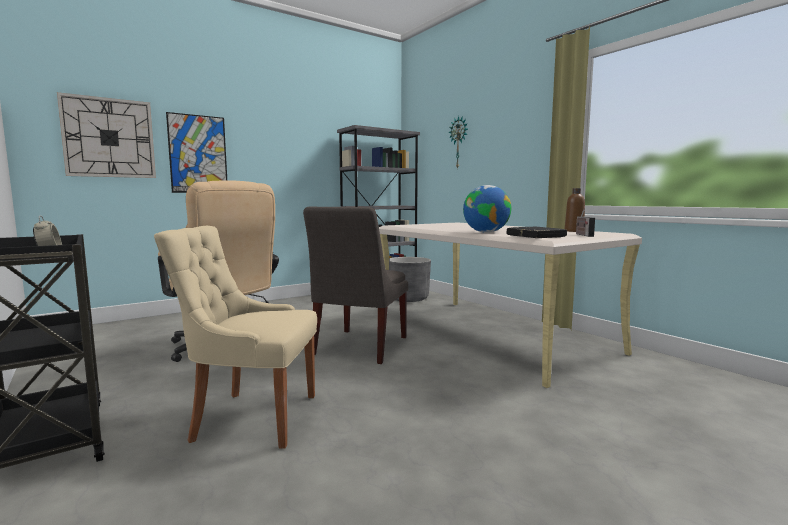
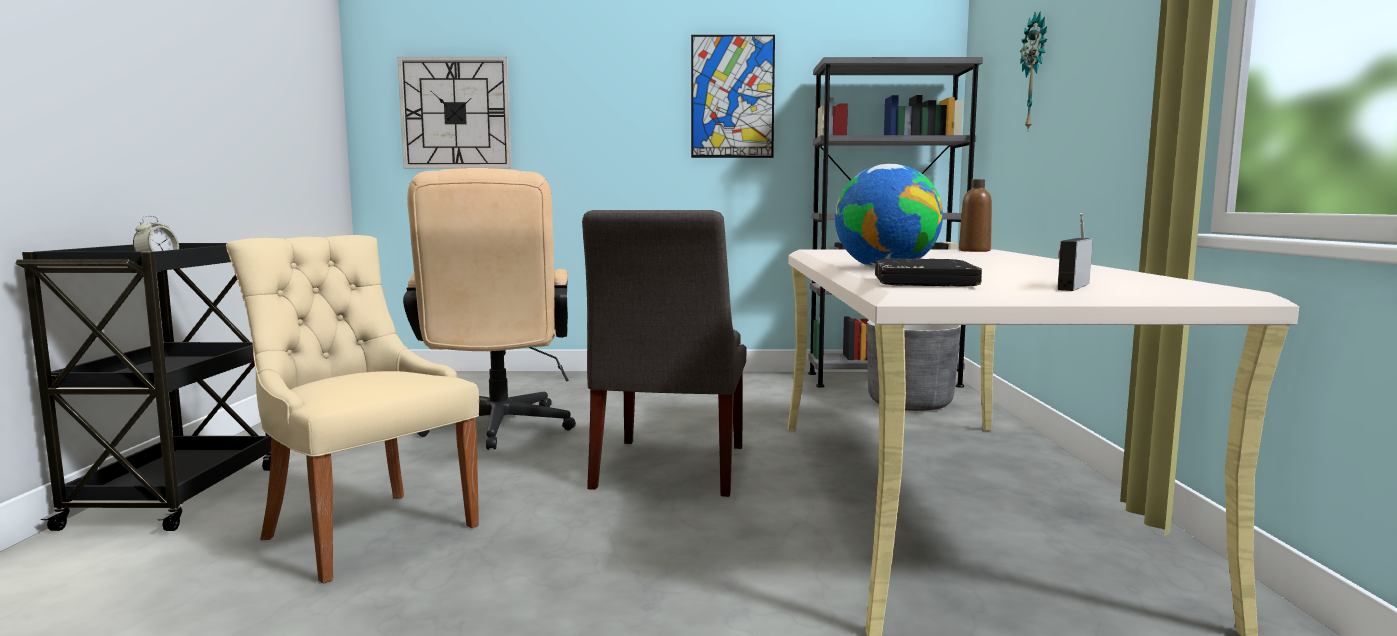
camera: 35 degrees right, 0 degrees up
(198, 154) = (571, 129): picture -> picture (732, 97)
(358, 347) = (668, 469): grey chair -> grey chair turned 45 degrees counterclockwise
(574, 231) = (1127, 277): brown bottle -> brown bottle (974, 251)

